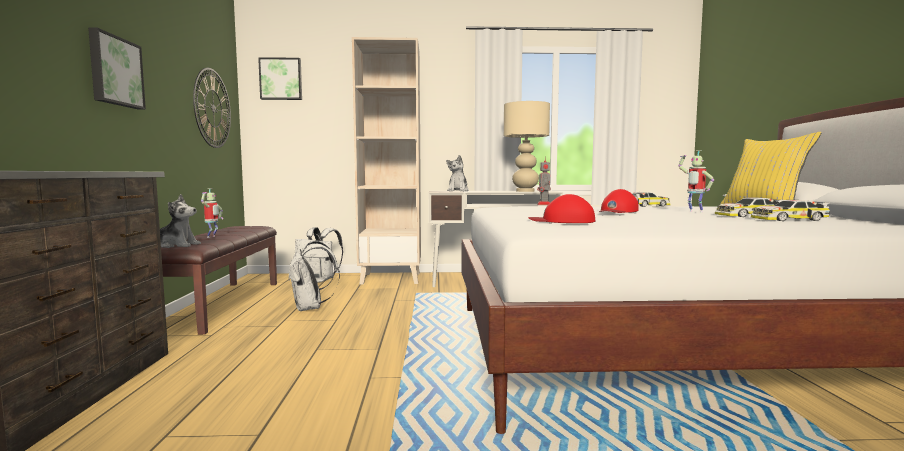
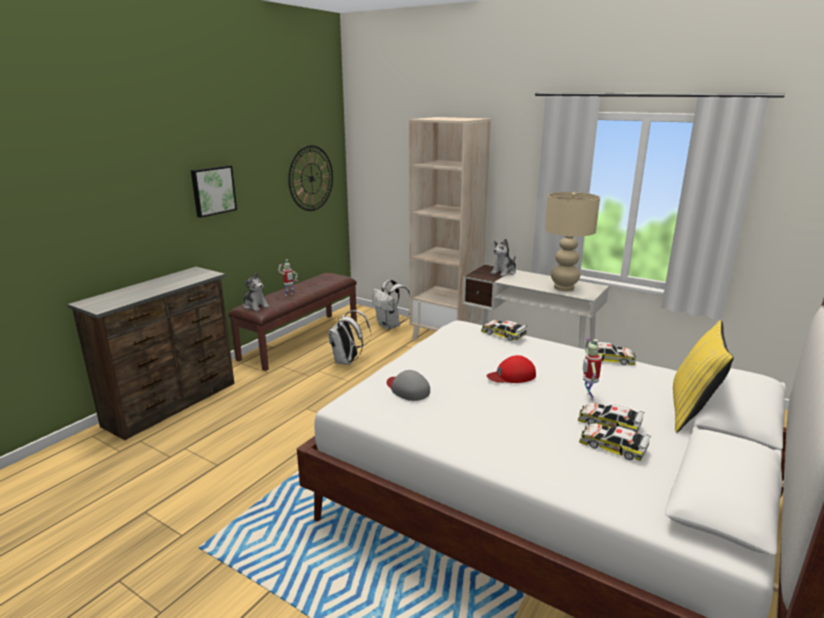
camera: 35 degrees right, 15 degrees up
(281, 79) = (375, 140): picture -> none
(544, 204) = (503, 334): toy robot -> toy car
(562, 221) = (407, 389): red cap -> grey cap

